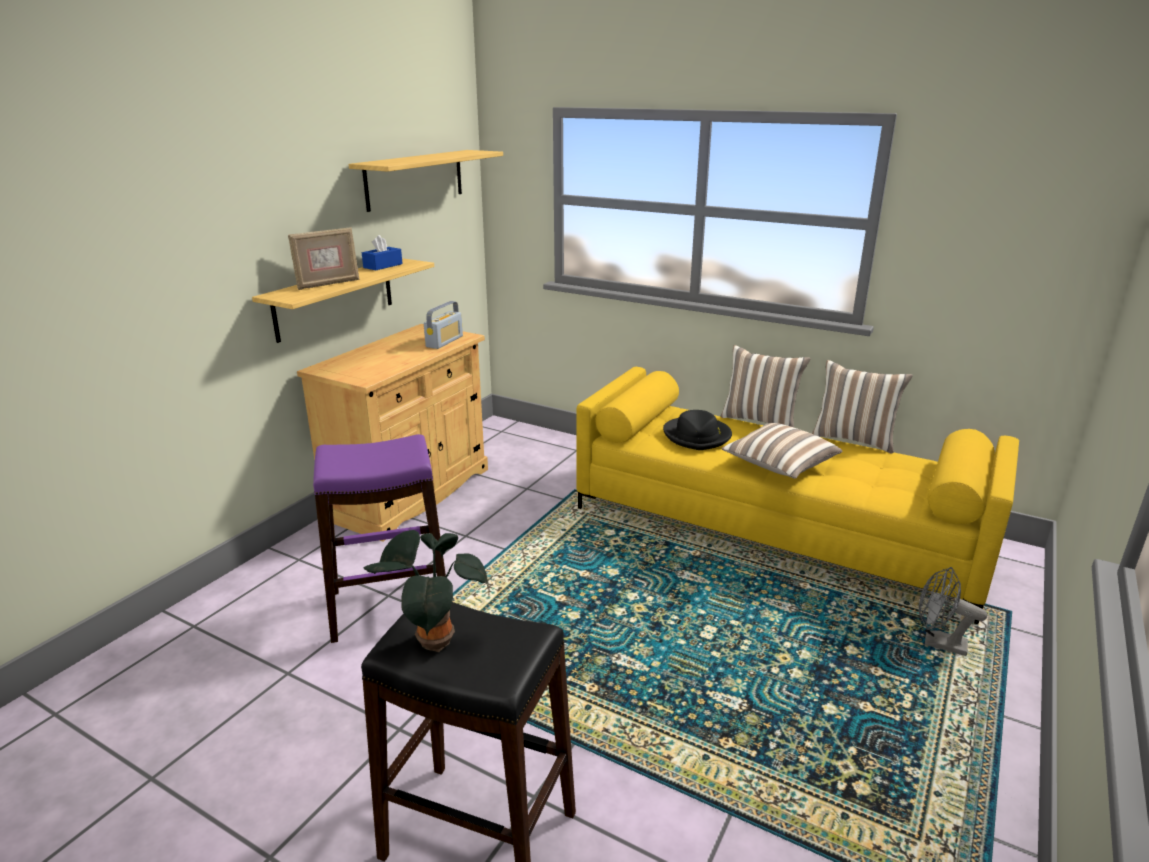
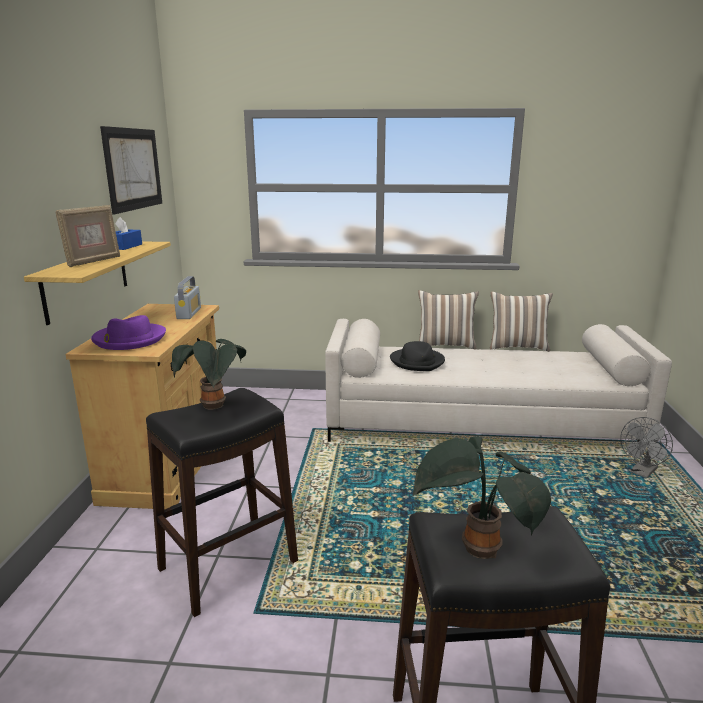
camera: 25 degrees left, 5 degrees down
(361, 364) = (129, 339): none -> purple hat
(374, 450) = (214, 407): none -> potted plant
(391, 606) = (229, 565): purple stool -> black stool
(415, 179) = (133, 169): shelf -> picture
(775, 529) = (480, 424): yellow sofa -> white sofa
(779, 466) = (492, 371): pillow -> none
(937, 643) = (642, 473): grey fan -> grey fan turned 45 degrees counterclockwise

